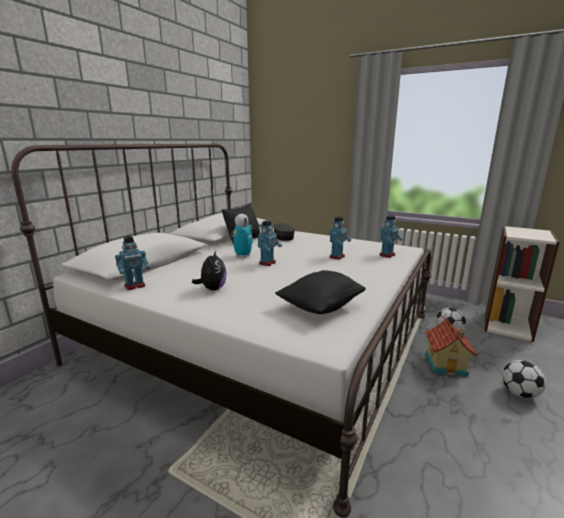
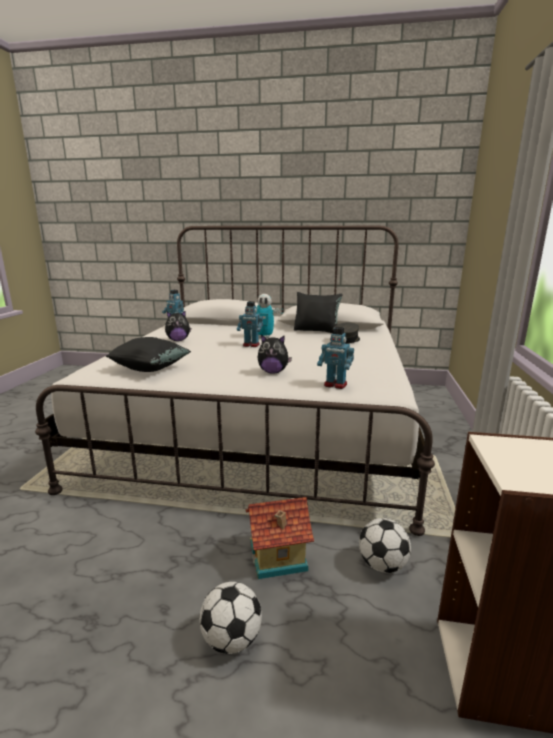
camera: 70 degrees right, 0 degrees up
(337, 257) = (298, 364): toy robot -> none
(353, 265) = (273, 372): none -> plush toy

